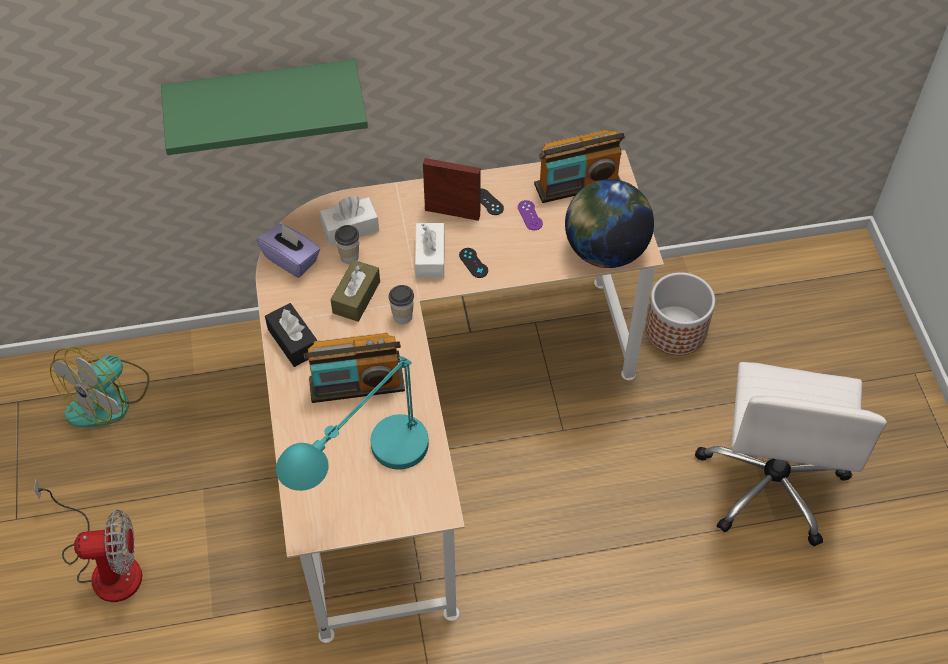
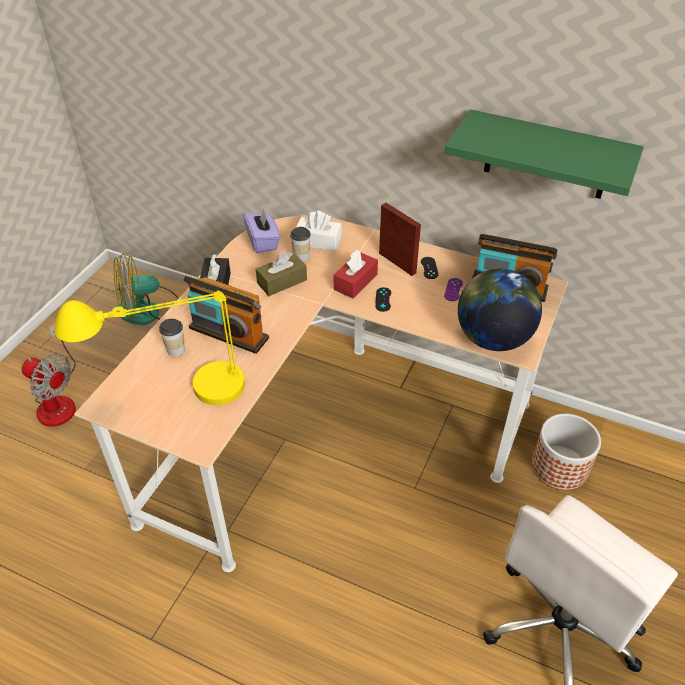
camera: 35 degrees right, 10 degrees down
(263, 97) = (290, 108): green shelf -> green shelf (547, 156)
(365, 480) = (173, 395): turquoise table lamp -> yellow table lamp
(402, 316) = (301, 308): cup -> cup (176, 350)
(430, 257) = (355, 282): white tissue box -> red tissue box

